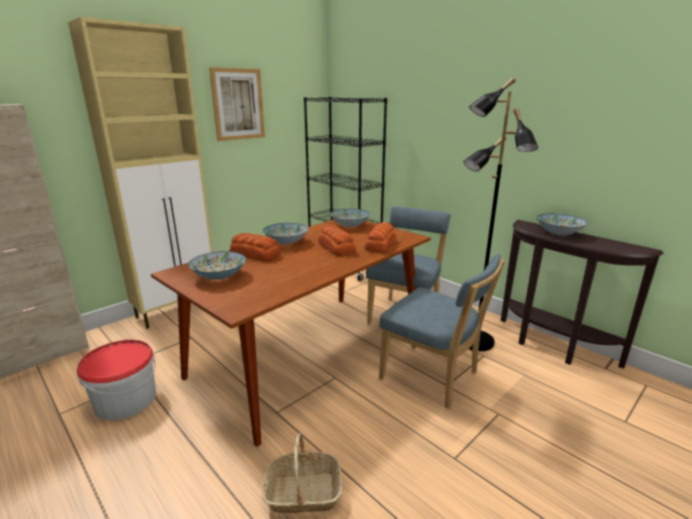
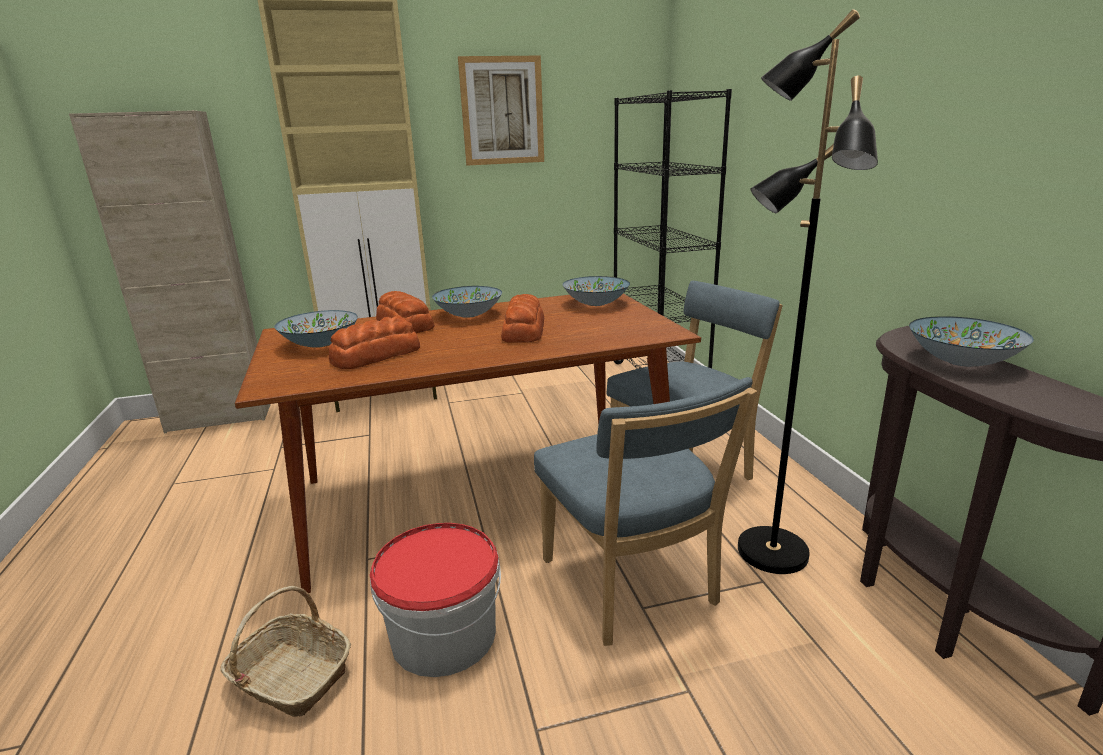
camera: 30 degrees right, 0 degrees up
(125, 399) = (238, 488): bucket -> bucket (443, 634)
(380, 244) = (595, 336): bread -> bread (374, 356)

